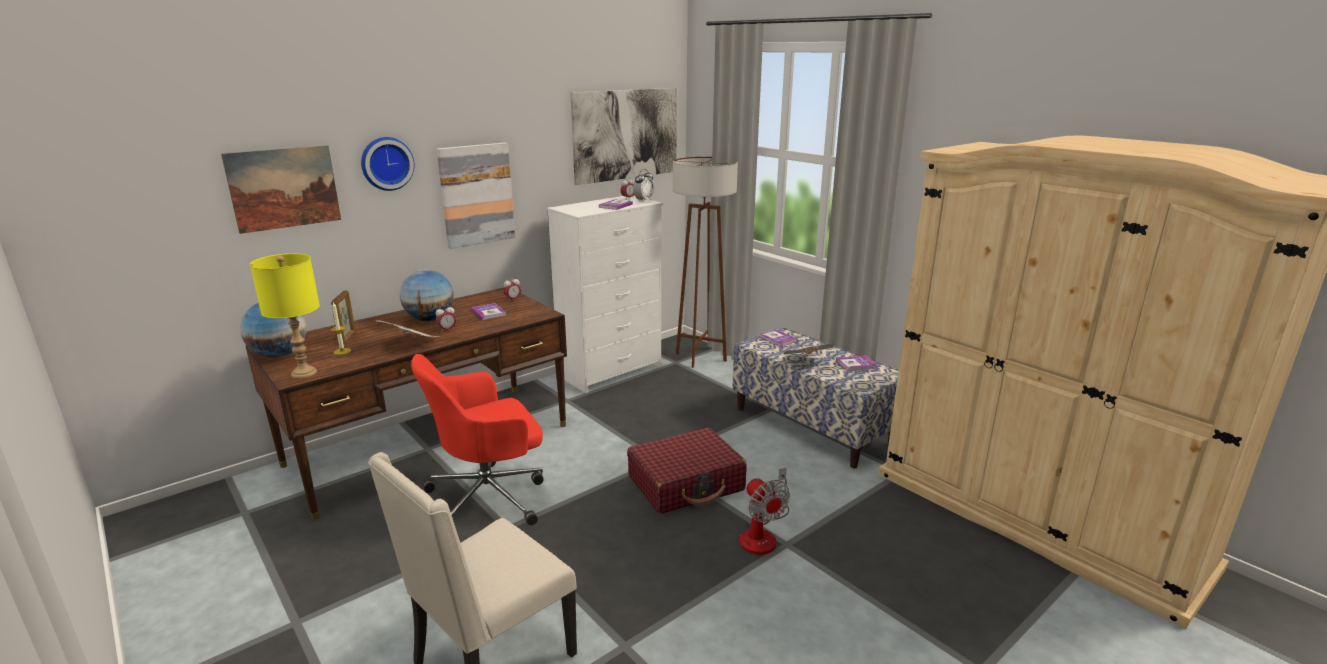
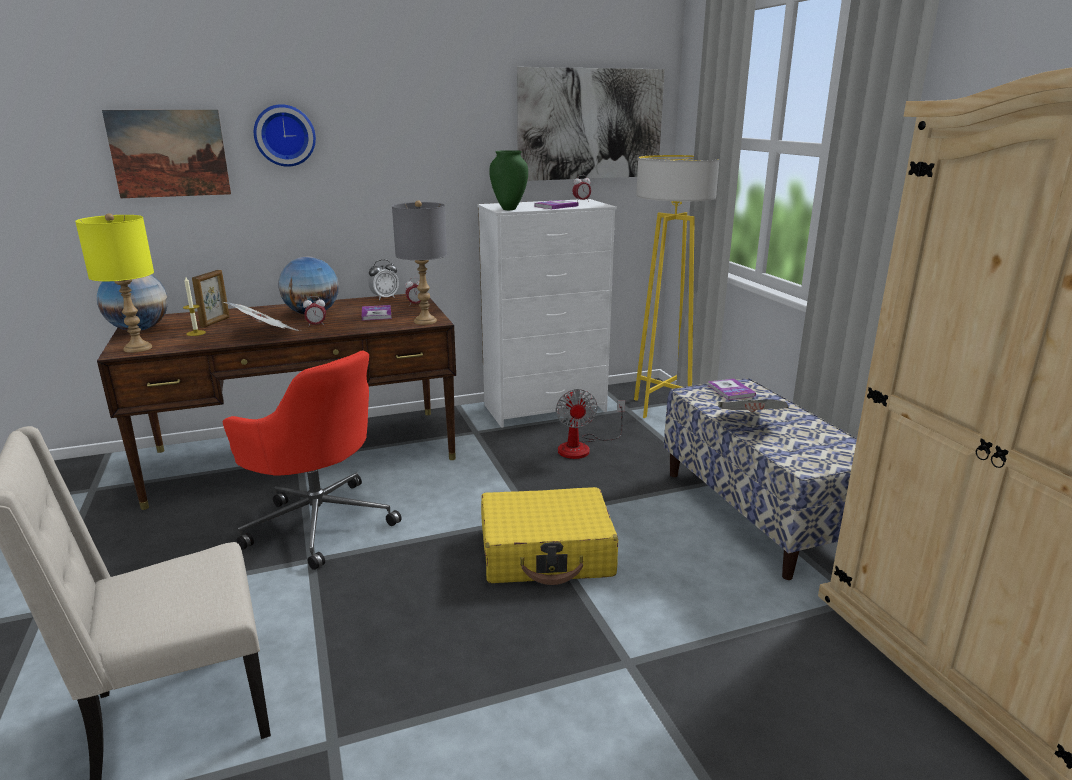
camera: 20 degrees right, 0 degrees up
(476, 194) = (392, 181): picture -> none
(489, 497) = (319, 522): red office chair -> red office chair turned 135 degrees counterclockwise
(537, 314) = (425, 321): none -> grey table lamp
(583, 212) = (509, 209): none -> green vase
(643, 201) = (596, 204): alarm clock -> alarm clock (384, 298)
(686, 483) = (547, 553): red suitcase -> yellow suitcase
(700, 357) = (661, 407): brown floor lamp -> yellow floor lamp
(762, 534) = (603, 640): fan -> fan (582, 447)
(856, 364) = (820, 436): book -> none

